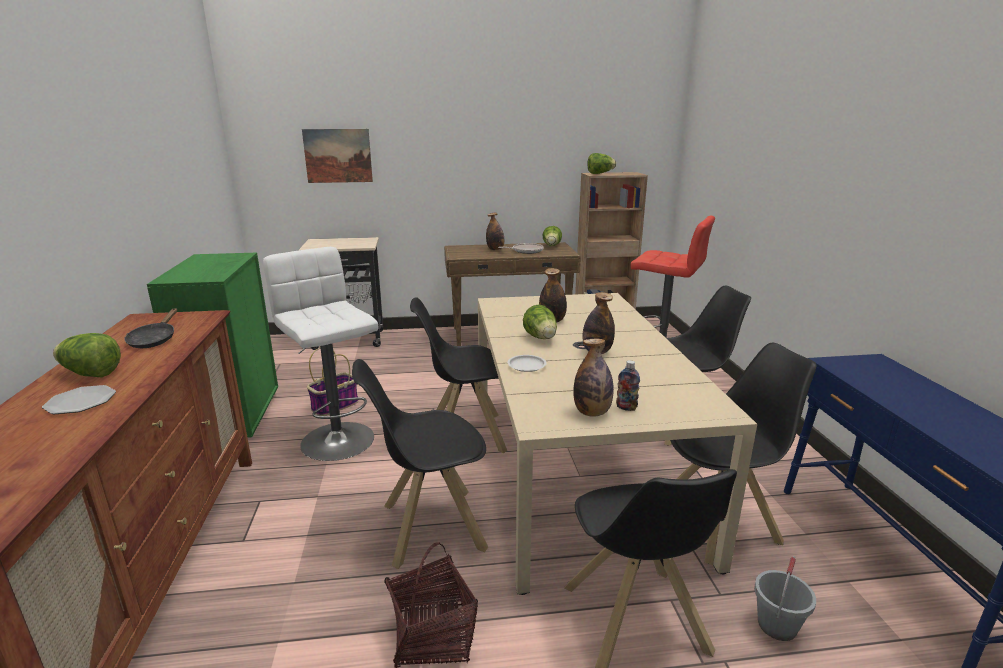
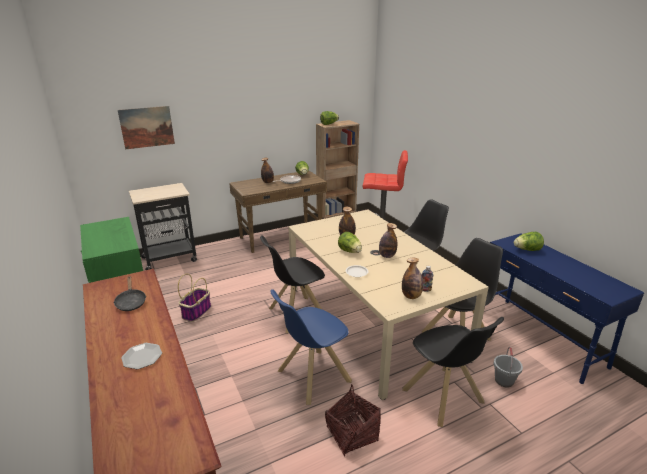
camera: 20 degrees left, 5 degrees up
(91, 374) = (121, 336): lettuce -> lettuce (527, 250)
(338, 440) = (217, 336): white stool -> none
(429, 527) = (312, 376): black chair -> blue chair

